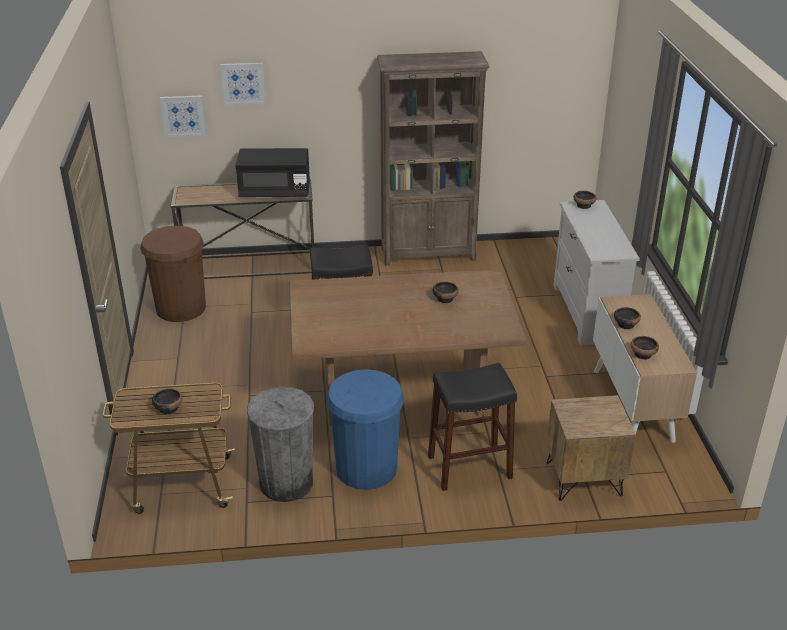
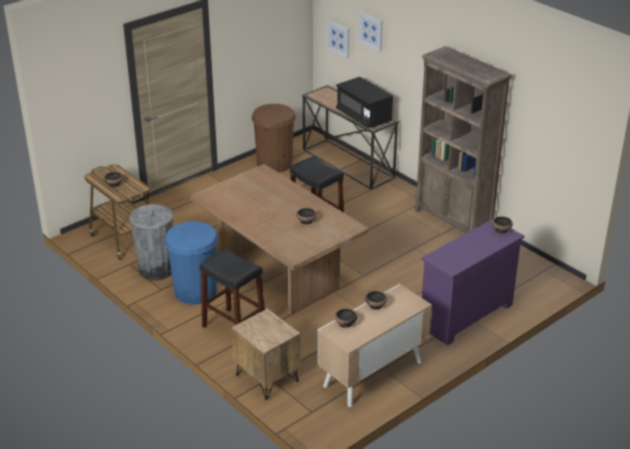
camera: 55 degrees right, 0 degrees up
(587, 313) = (466, 316): white dresser -> purple dresser

